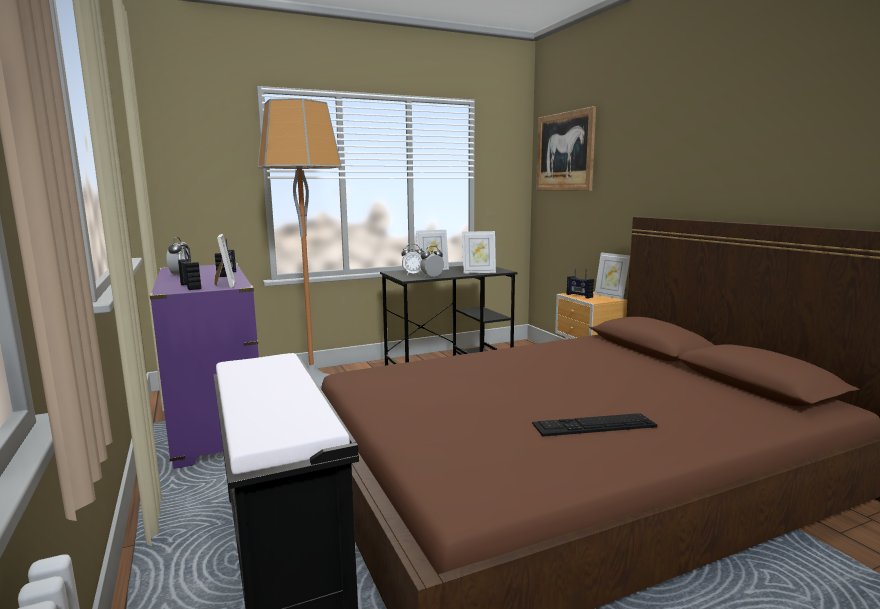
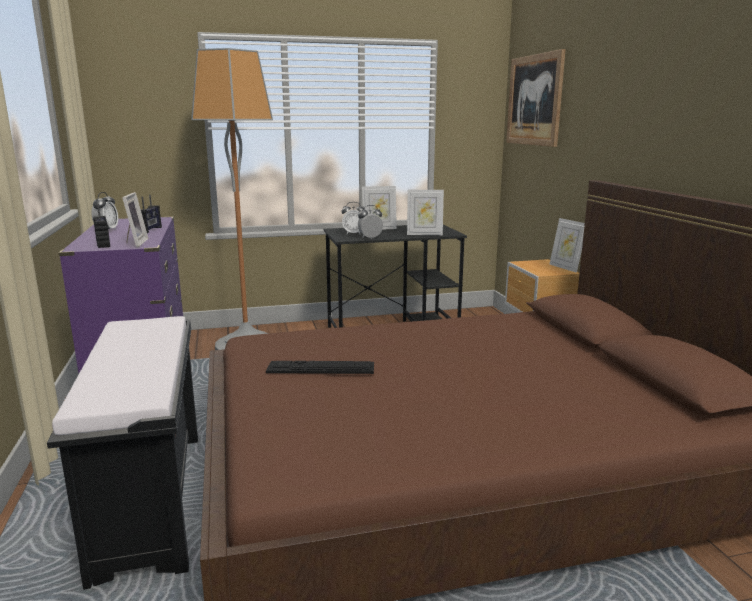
camera: 10 degrees right, 5 degrees up
(579, 296) = (530, 265): radio -> none
(593, 425) = (456, 414): keyboard -> keyboard (321, 367)

